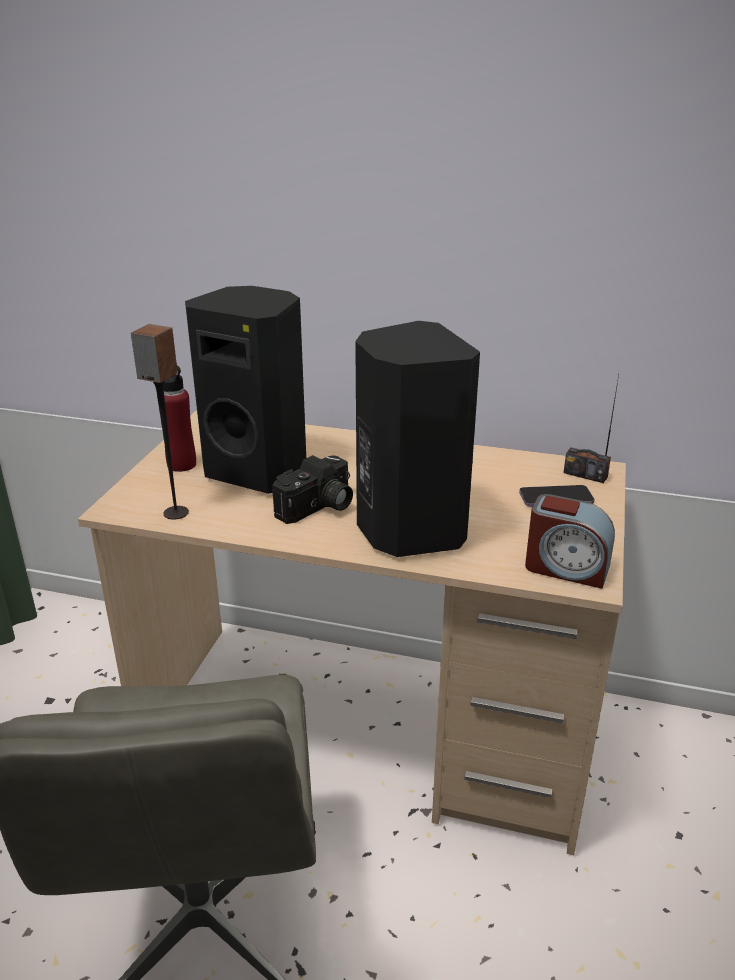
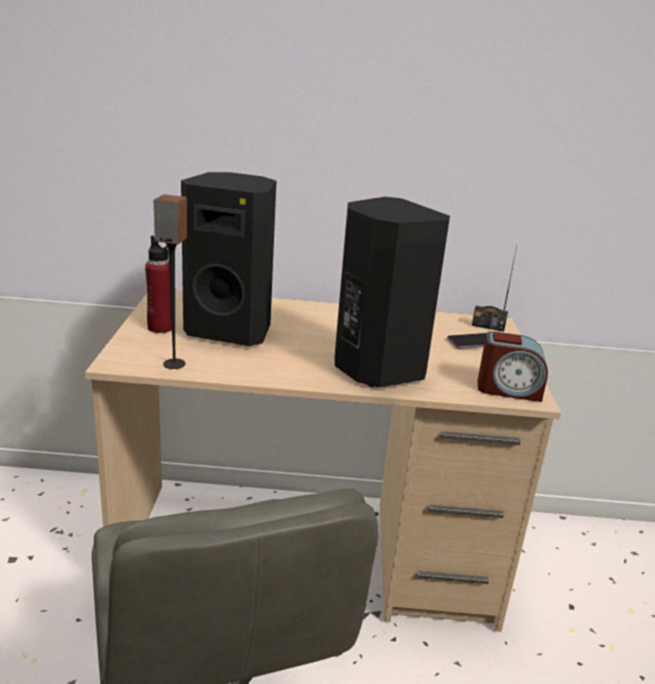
camera: 15 degrees left, 5 degrees down
(318, 508) = (295, 356): camera -> none

